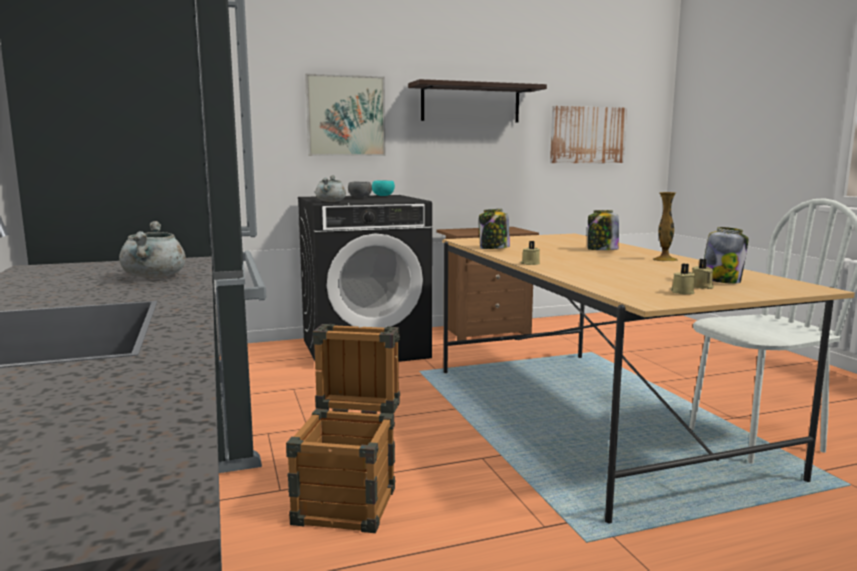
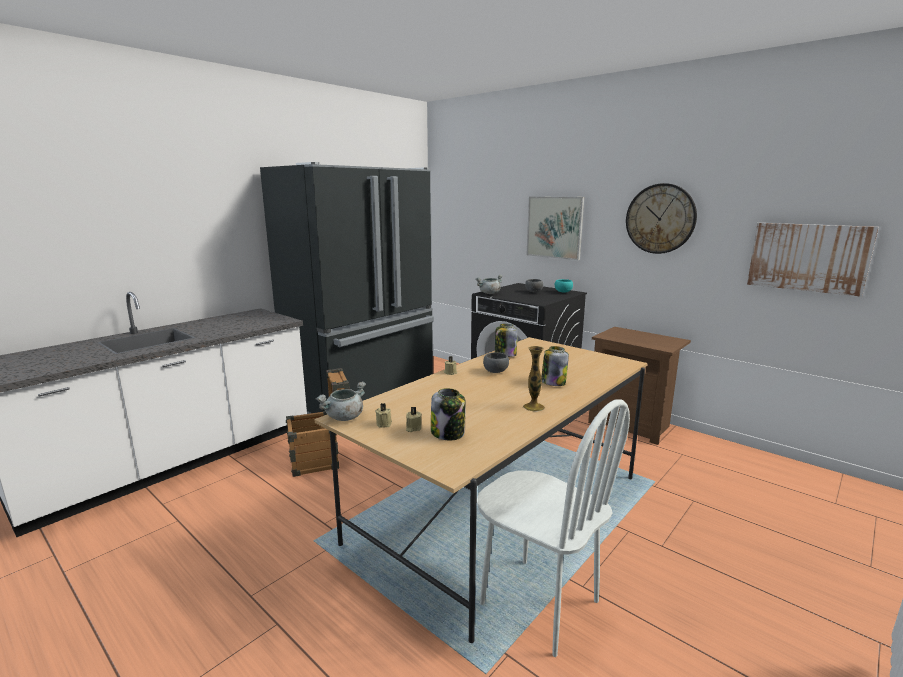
camera: 60 degrees right, 5 degrees up
(155, 277) = (243, 326): grey cooking pot -> grey cooking pot (344, 418)
(470, 103) = (660, 219): shelf -> wall clock
(547, 255) = (496, 371): none -> grey bowl

